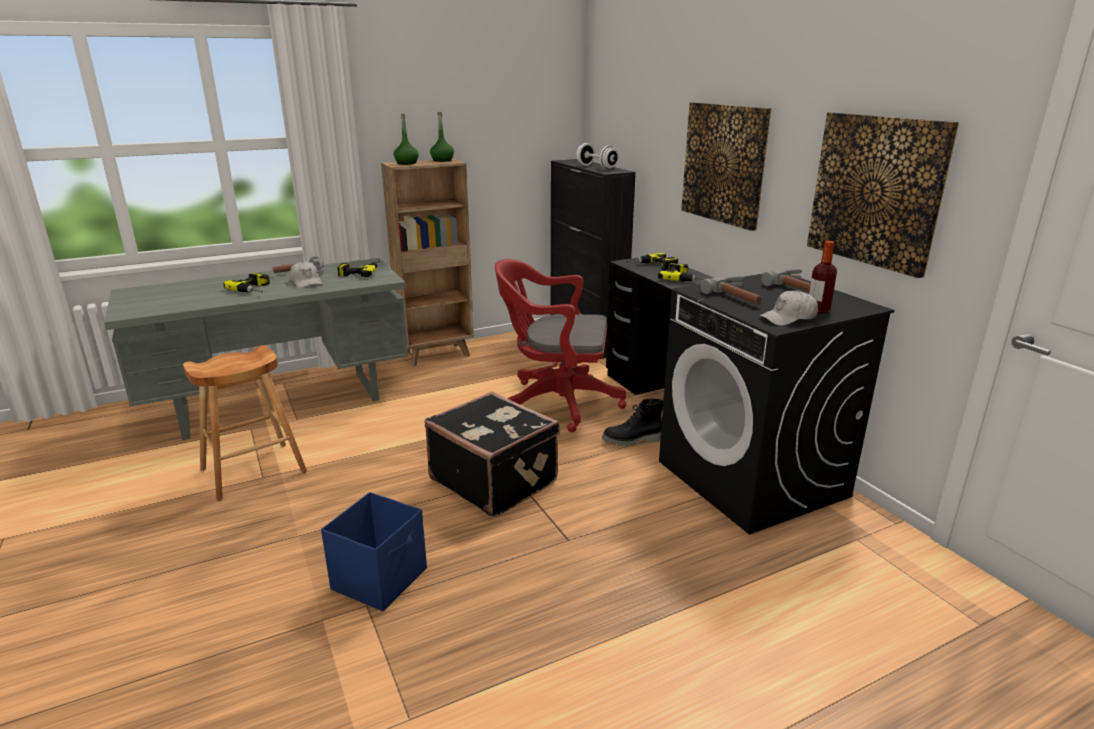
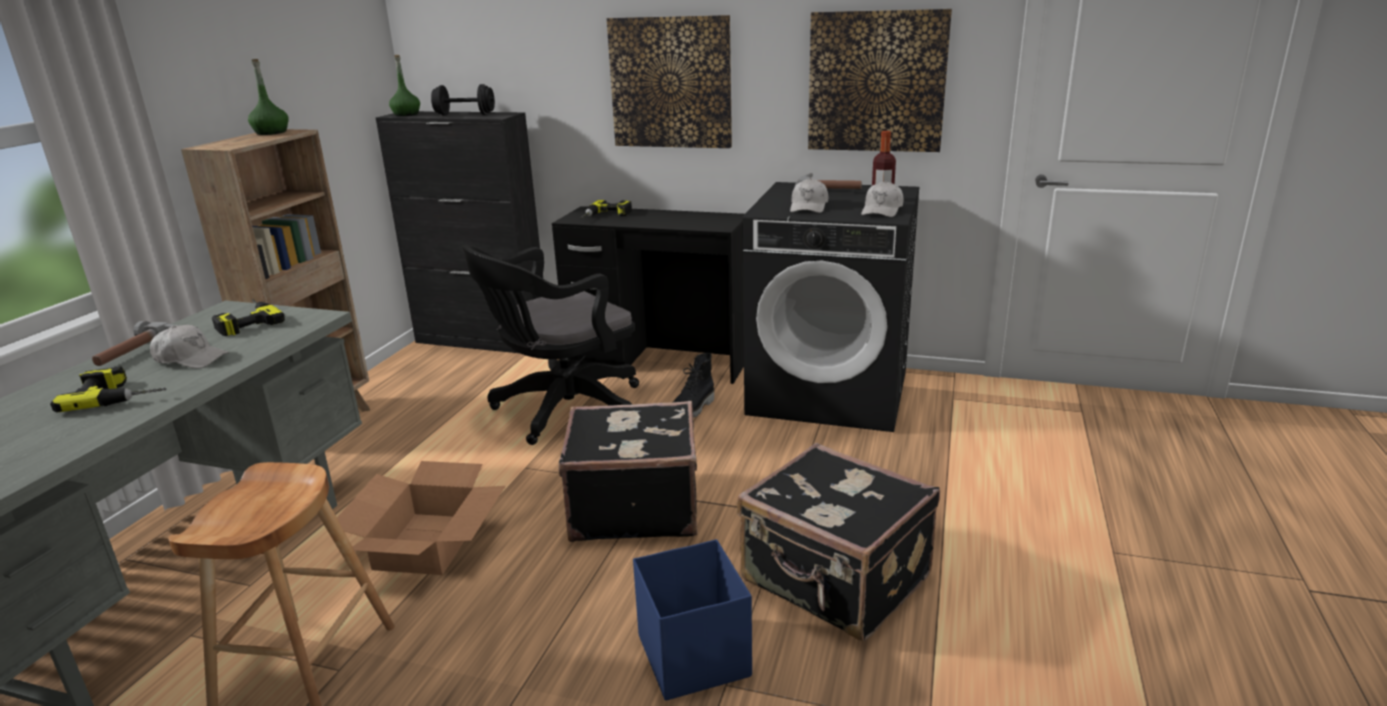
camera: 45 degrees left, 0 degrees up
(379, 440) = (428, 543): none -> cardboard box
(406, 163) = (232, 143): green bottle -> green bottle (406, 114)
(518, 599) = (835, 581): none -> black suitcase
(556, 402) = (562, 411): red office chair -> black office chair
(596, 167) = (465, 115): white dumbbell -> black dumbbell
(686, 278) = (663, 217): power drill -> none
(739, 297) = (809, 207): hammer -> white cap

